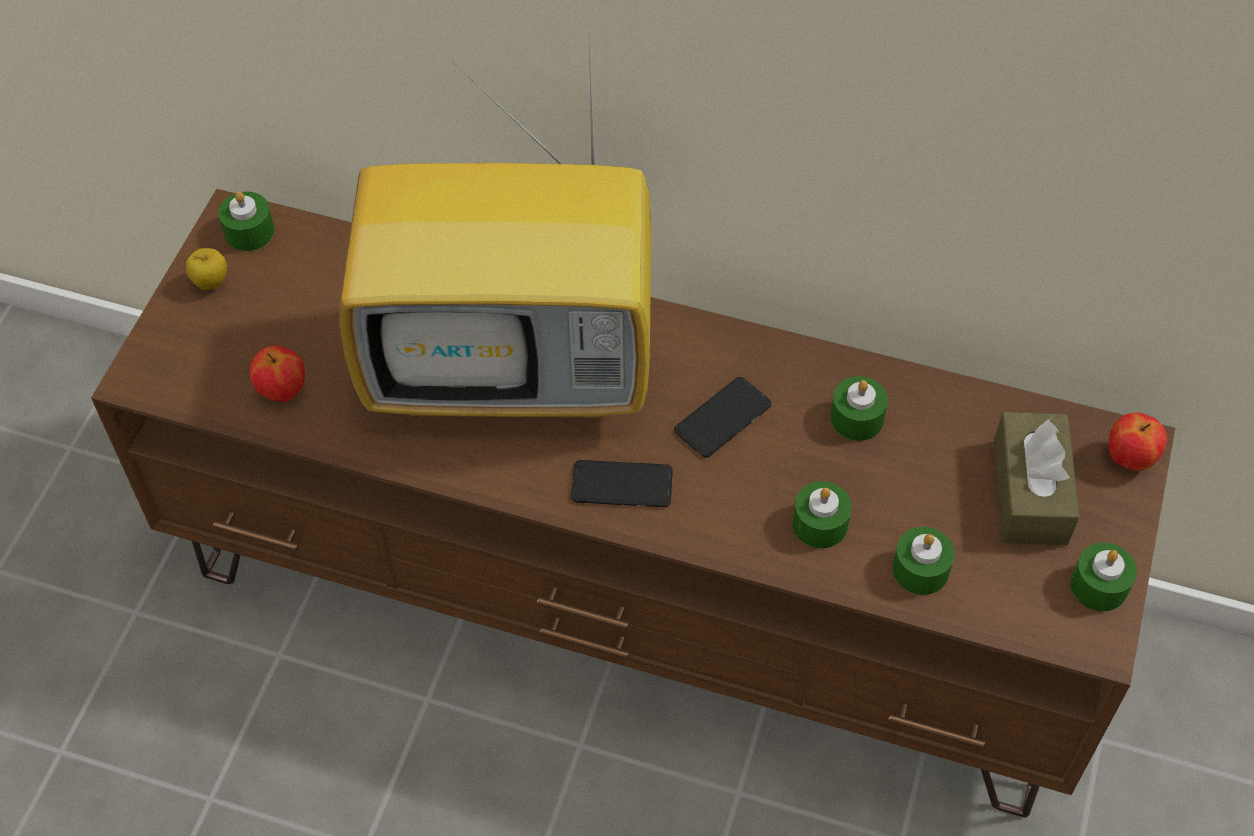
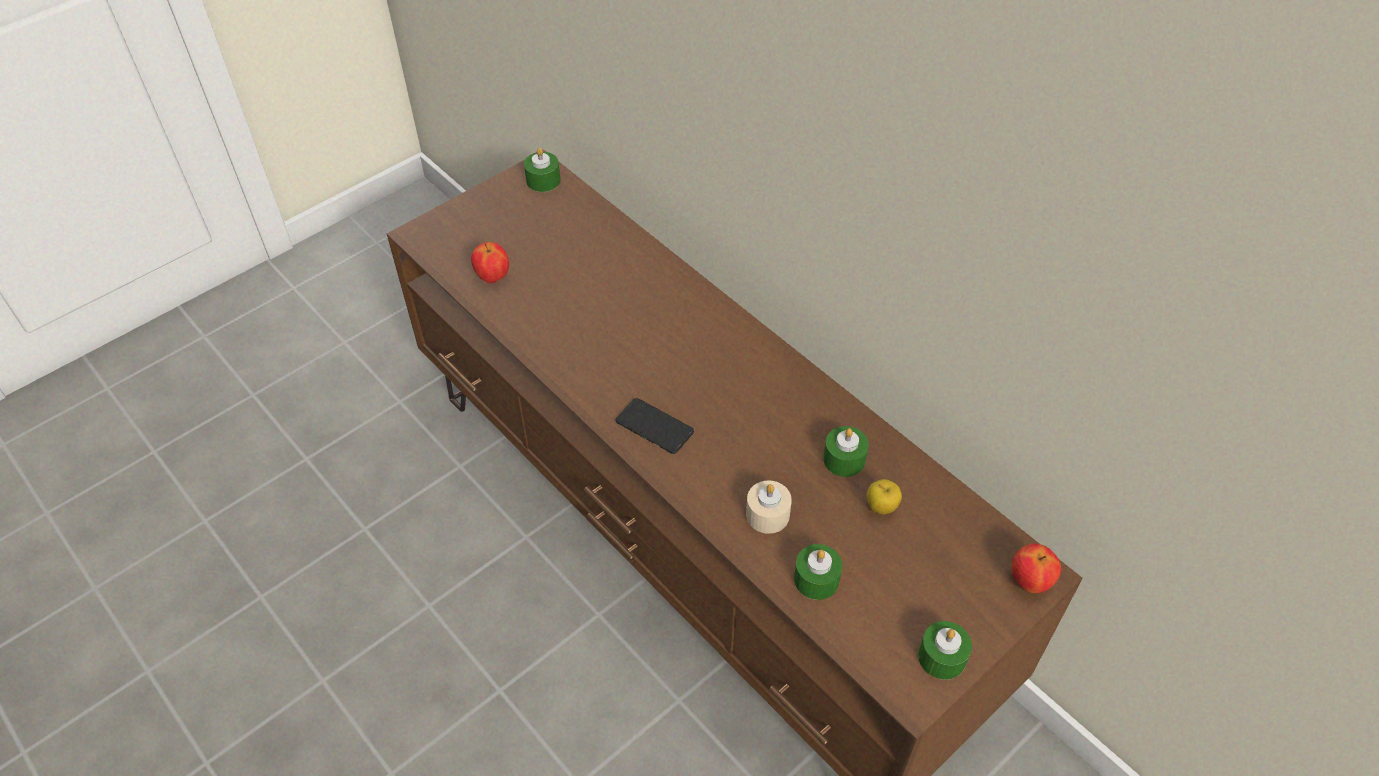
camera: 30 degrees right, 5 degrees down
(211, 284) = (499, 200): apple -> apple (881, 508)
(517, 366) = (643, 325): television -> none
(723, 418) = (751, 416): phone -> none
(820, 524) = (767, 514): green candle -> beige candle
(1030, 492) = (935, 567): brown tissue box -> none

